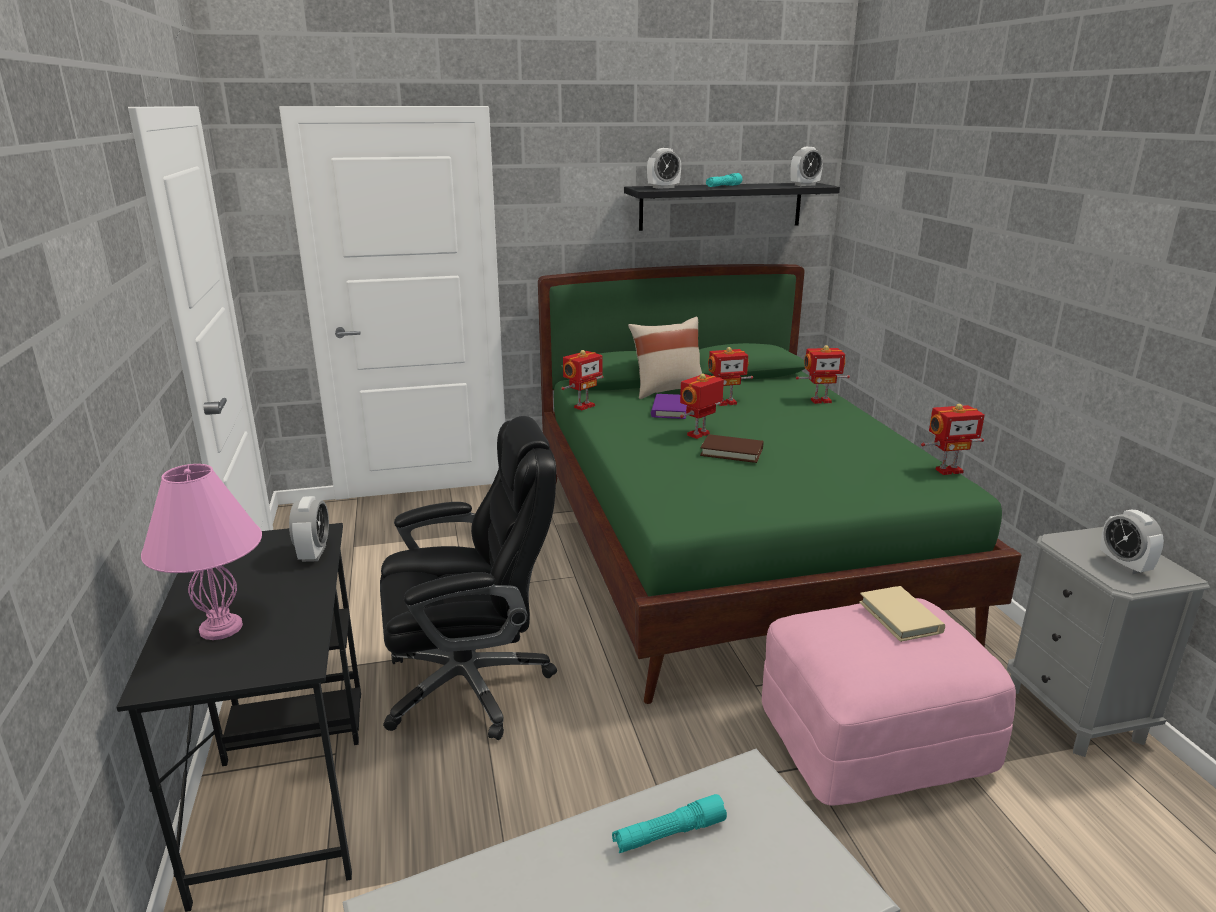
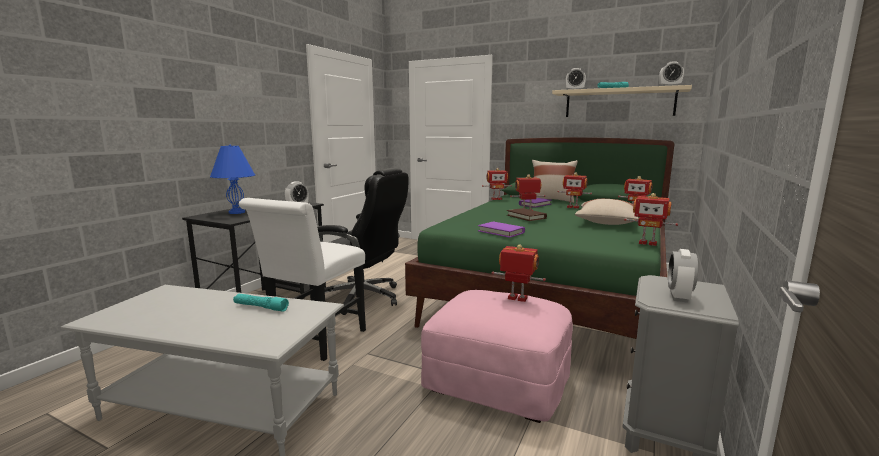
camera: 40 degrees right, 10 degrees down
(220, 628) = (236, 212): pink table lamp -> blue table lamp
(542, 823) = (314, 341): none -> white chair
(721, 206) = (619, 103): black shelf -> beige shelf
(774, 504) = (501, 232): none -> purple book
(837, 437) = (606, 223): none -> beige pillow
(900, 617) = (517, 299): beige book -> toy robot

